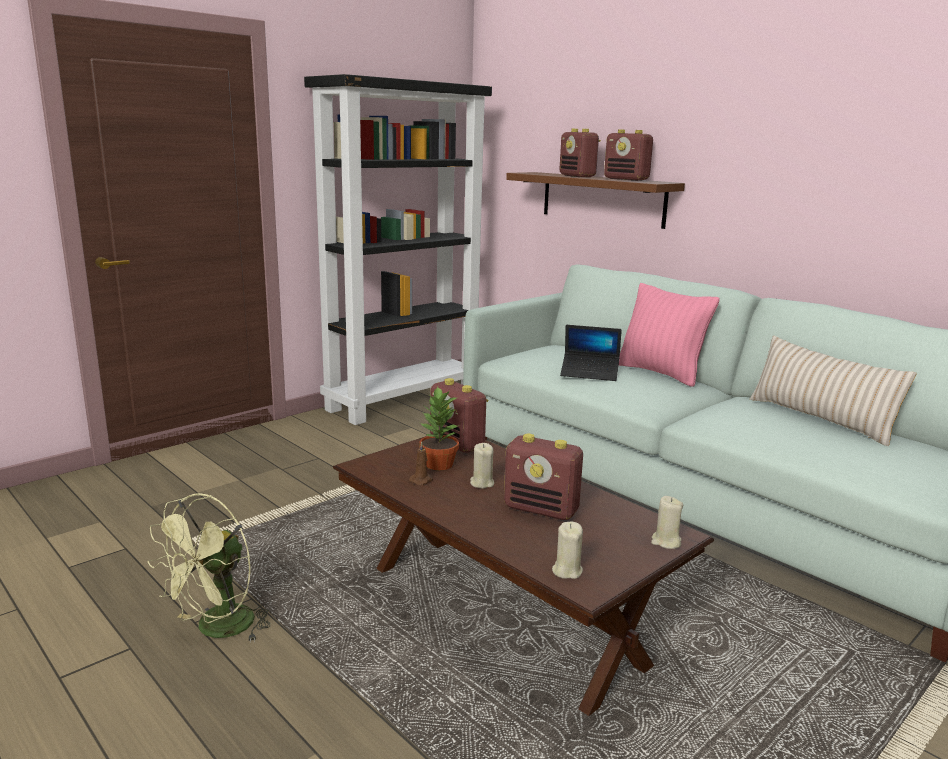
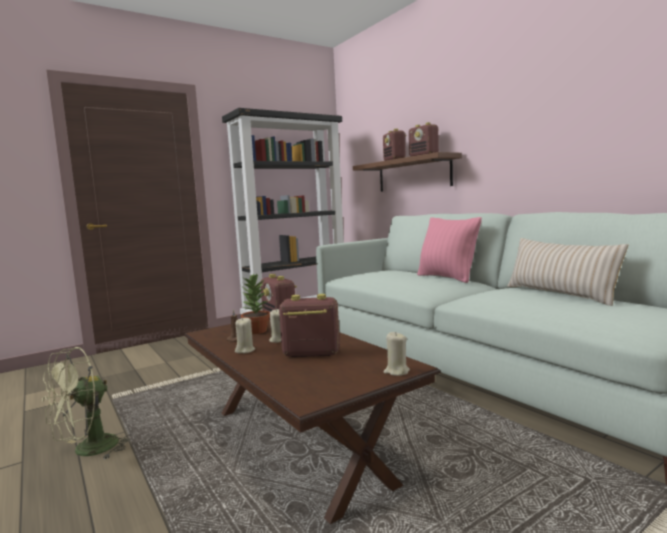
camera: 10 degrees right, 10 degrees down
(542, 509) = (310, 353): radio -> radio turned 150 degrees clockwise
(567, 571) = (300, 390): beige candle -> beige candle (245, 350)
(589, 373) = (394, 279): laptop -> none

